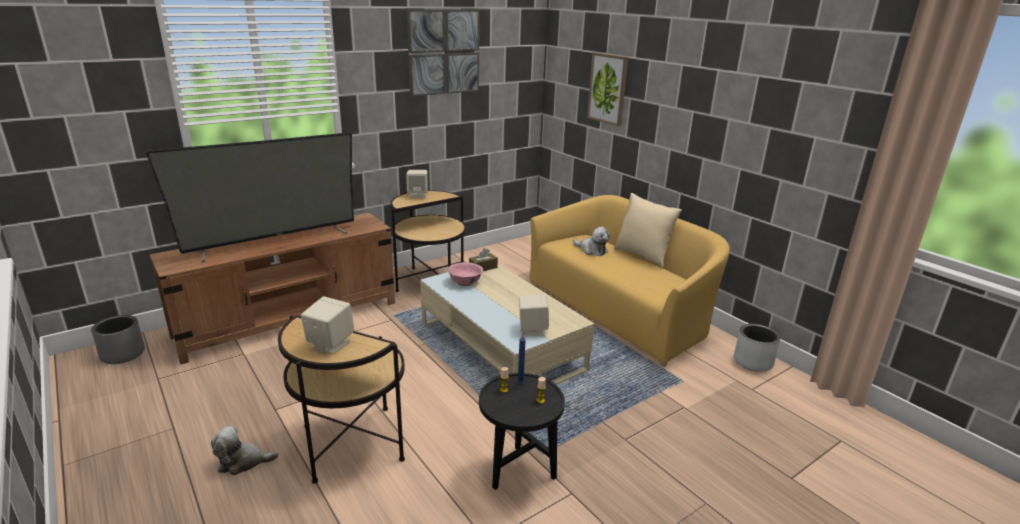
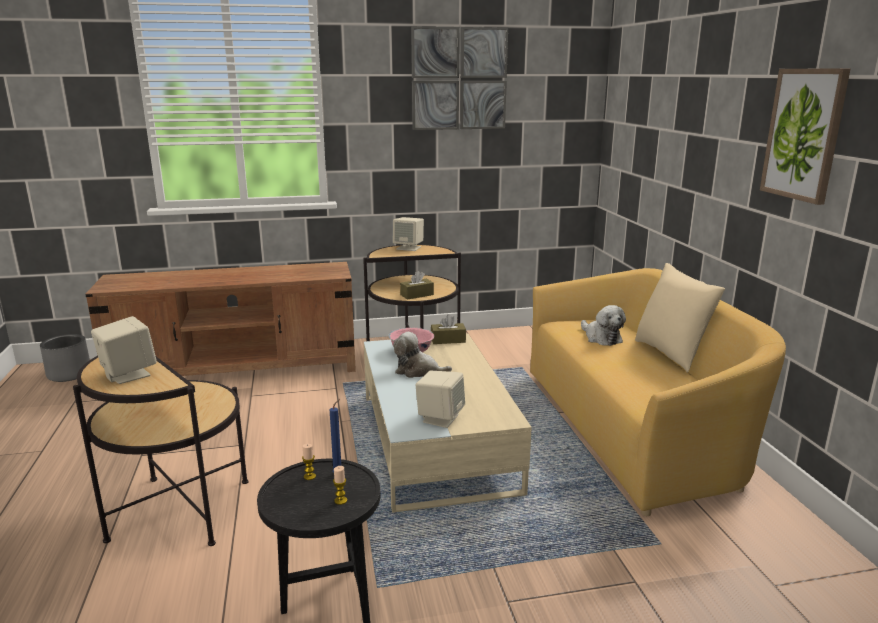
camera: 25 degrees right, 5 degrees down
(243, 462) = (64, 500): plush toy -> plush toy (418, 371)
(273, 241) = (220, 276): television -> none
(439, 234) = (417, 295): none -> brown tissue box
(608, 88) = (663, 122): picture -> picture (804, 134)
(753, 362) = (806, 544): grey planter -> none

